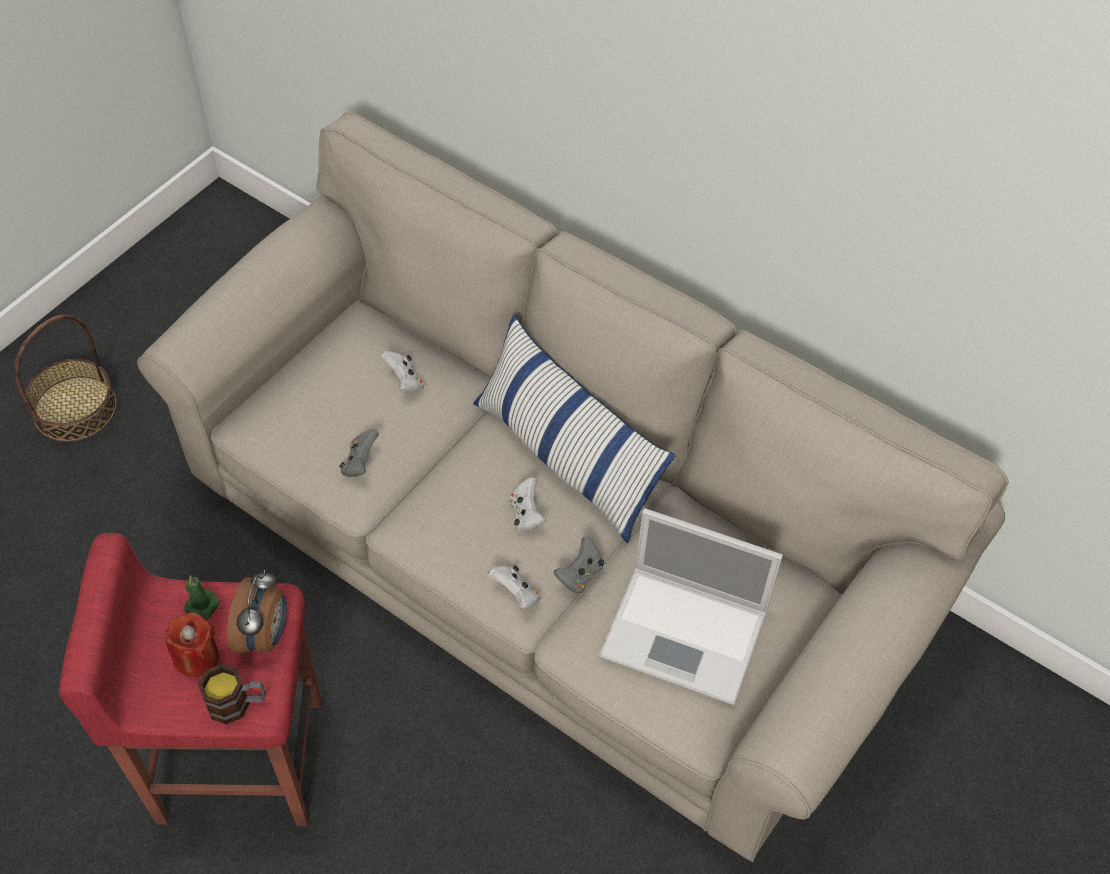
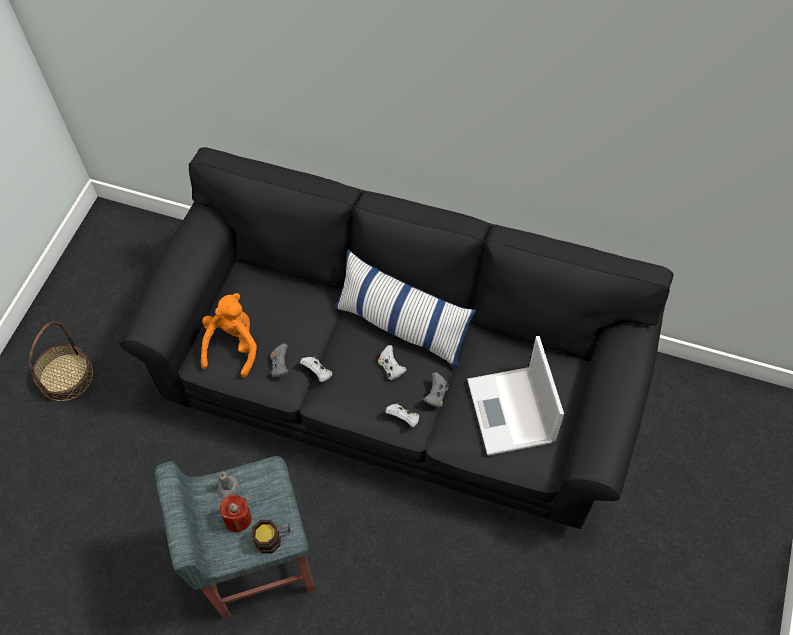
camera: 15 degrees left, 5 degrees up
(201, 608) = (227, 488): green candle -> grey candle
(238, 760) = (258, 564): red stool -> grey stool
(264, 635) = (273, 492): alarm clock -> none
(304, 415) = (233, 345): none -> orange plush toy
(405, 381) = (287, 306): white game controller -> white game controller (318, 373)
(552, 553) = (398, 381): beige sofa -> black sofa
(687, 634) = (511, 412): laptop -> laptop turned 75 degrees clockwise

